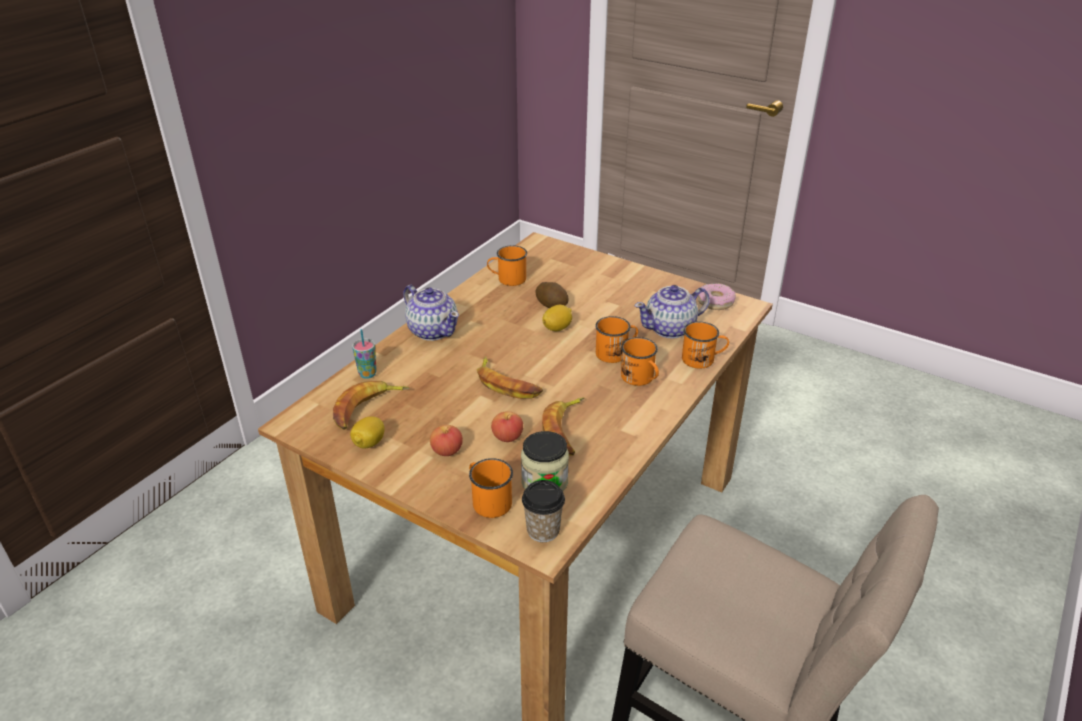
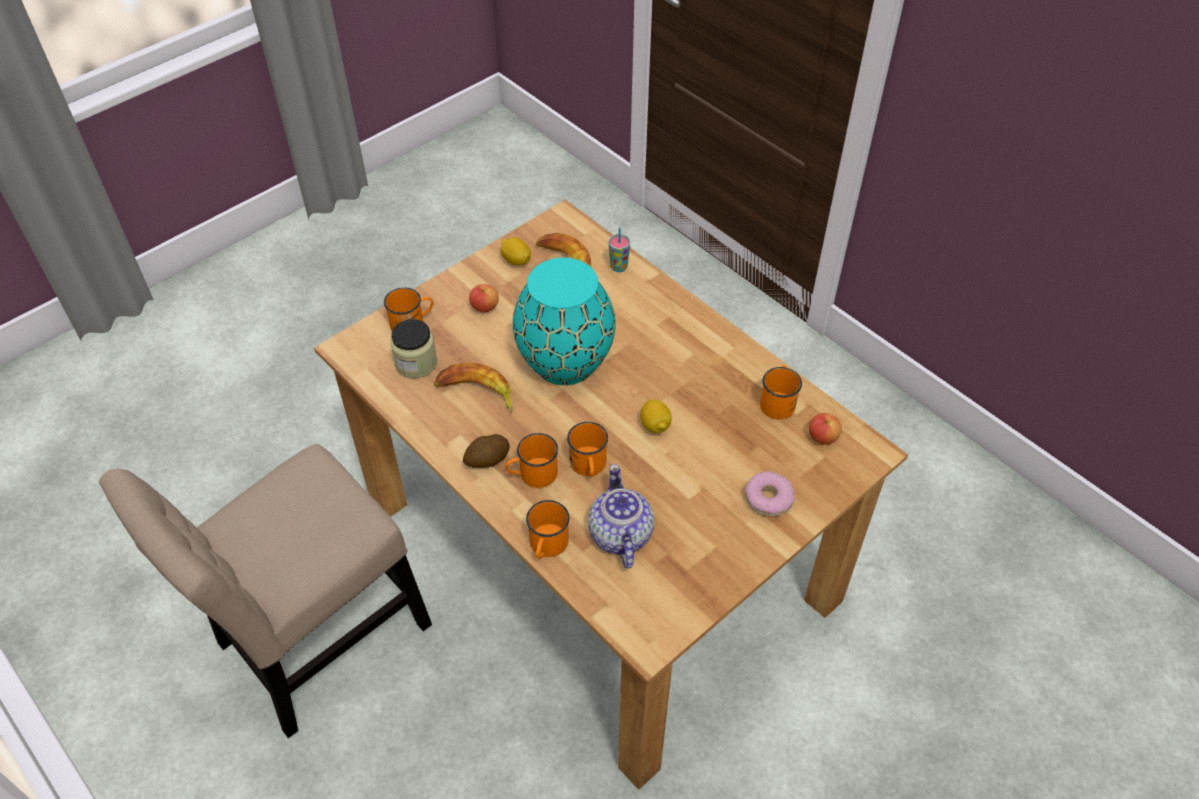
camera: 105 degrees right, 15 degrees up
(433, 330) = (681, 321): teapot -> none
(507, 384) = (565, 363): banana -> turquoise vase
(507, 437) = (485, 349): apple -> apple (822, 437)
(543, 530) = (362, 350): cup -> none
(552, 305) = (706, 432): potato -> potato (487, 460)
(715, 302) = (668, 609): donut -> donut (768, 498)

